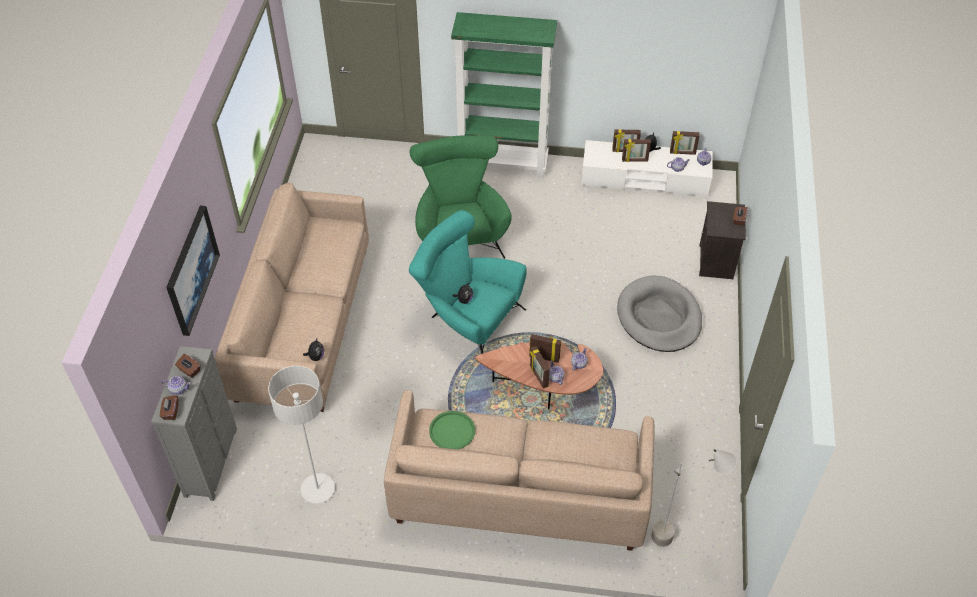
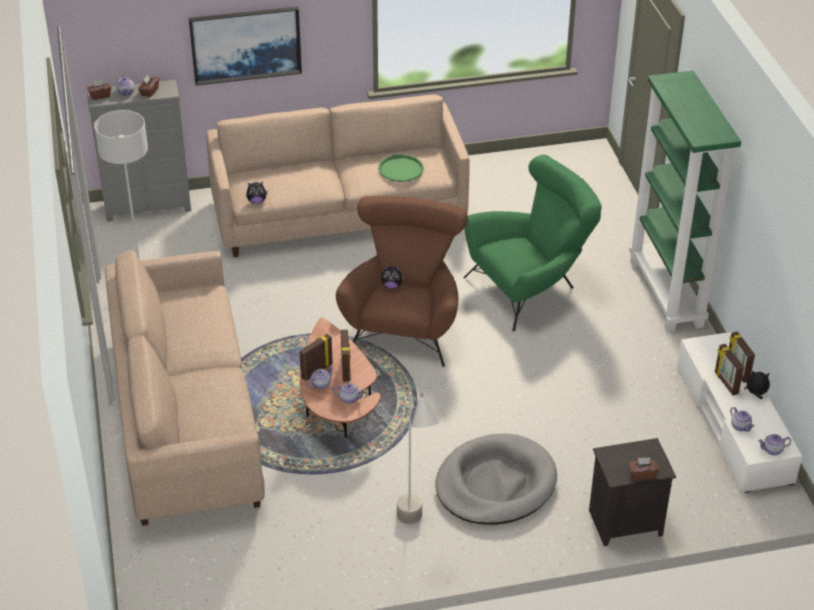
camera: 70 degrees right, 10 degrees down
(452, 431) = (197, 309): green tray -> green tray (400, 169)
(467, 319) = (404, 324): turquoise armchair -> brown armchair
(680, 537) = (172, 564): grey floor lamp -> grey floor lamp (415, 530)
(682, 153) = (775, 426): picture frame -> none

